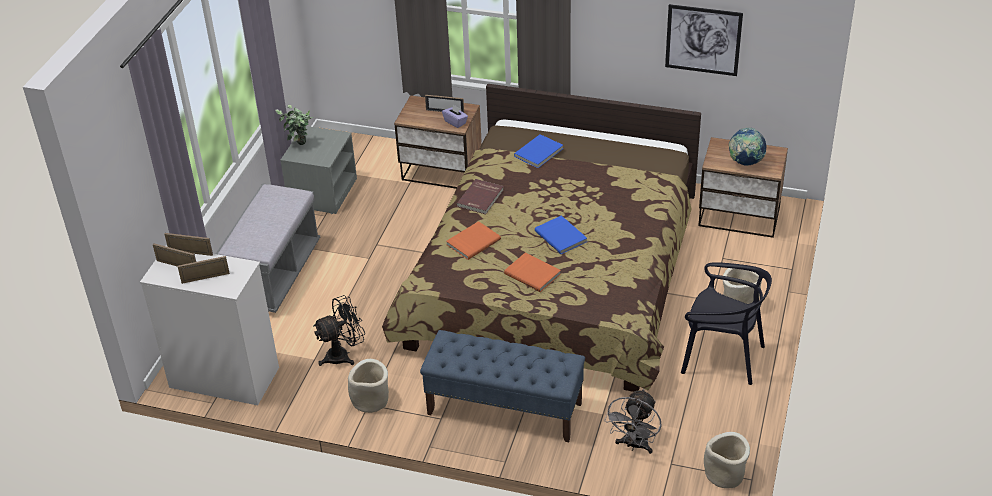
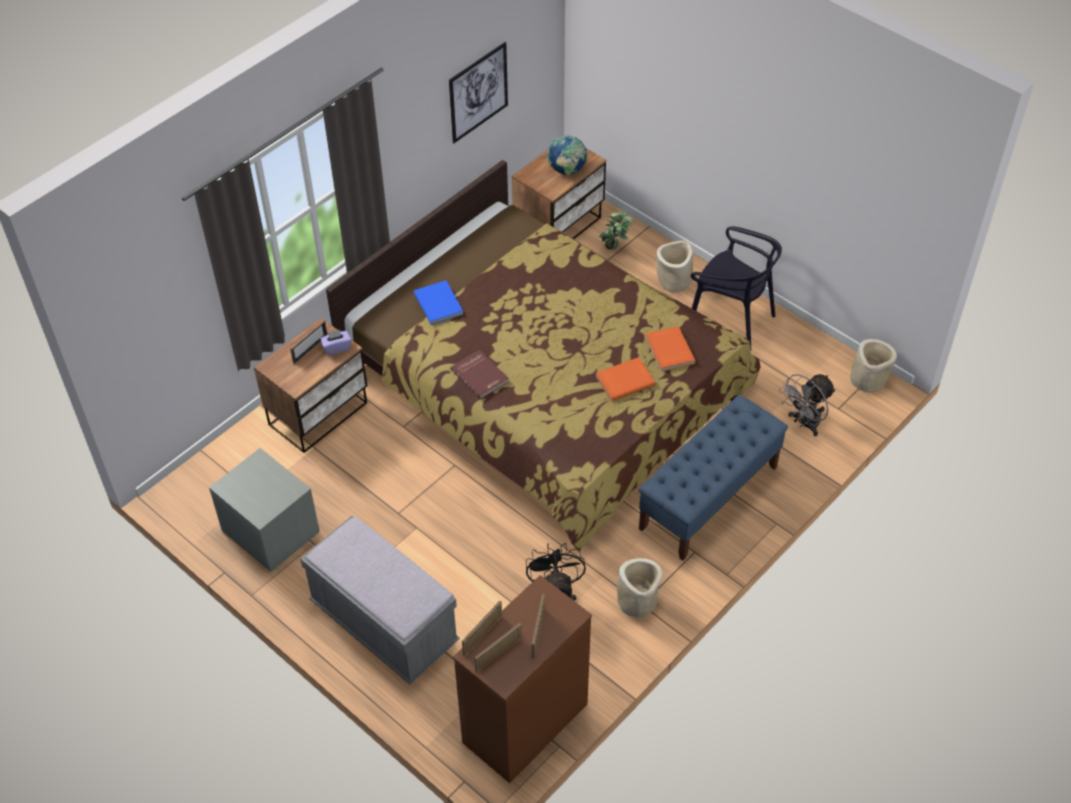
camera: 65 degrees left, 10 degrees up
(223, 377) = (524, 724): white dresser -> brown dresser
(299, 146) = (248, 503): potted plant -> potted plant (615, 250)
(472, 242) = (546, 407): orange book -> orange book (668, 350)
(561, 236) = (583, 338): blue book -> none
(634, 445) = (804, 423): grey fan -> grey fan turned 90 degrees clockwise
(722, 357) = (731, 319): black chair -> black chair turned 75 degrees clockwise

